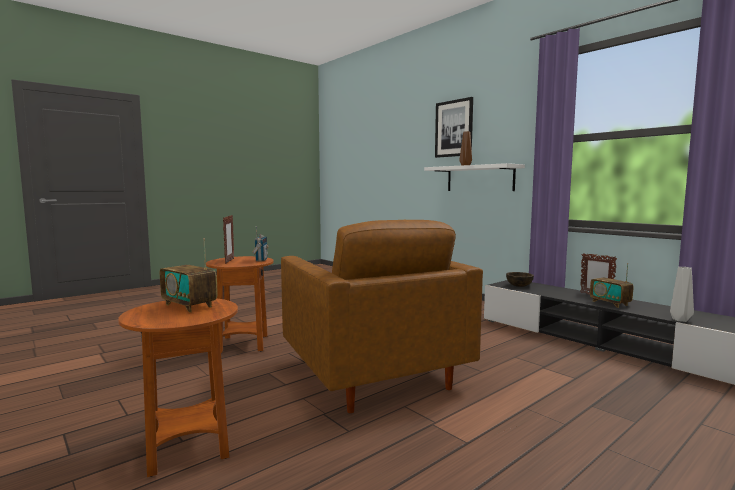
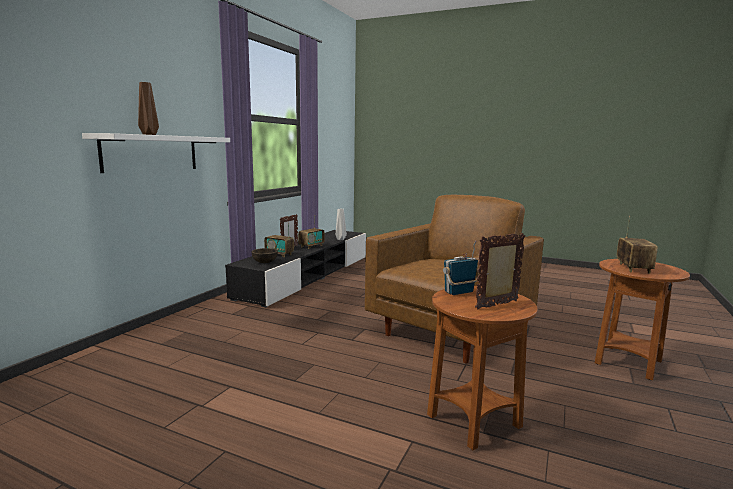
camera: 115 degrees left, 5 degrees up
(454, 128) = (97, 67): picture -> none
(555, 291) = (279, 254): none -> radio

